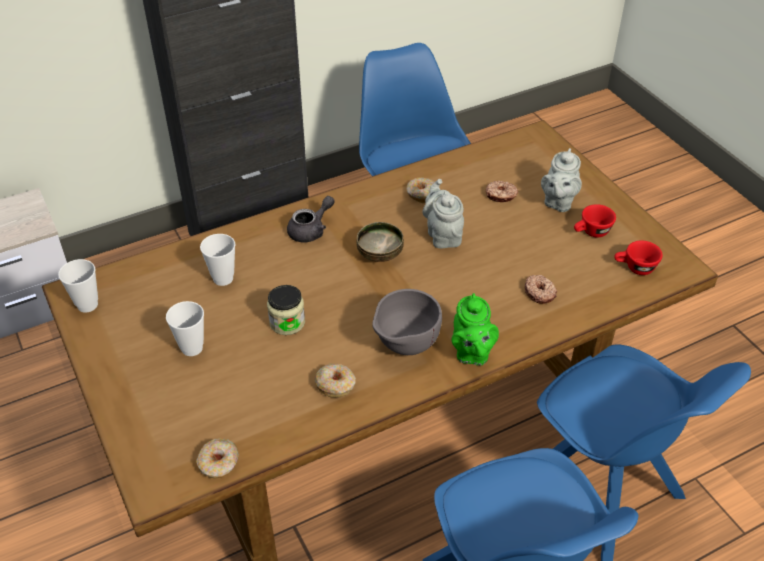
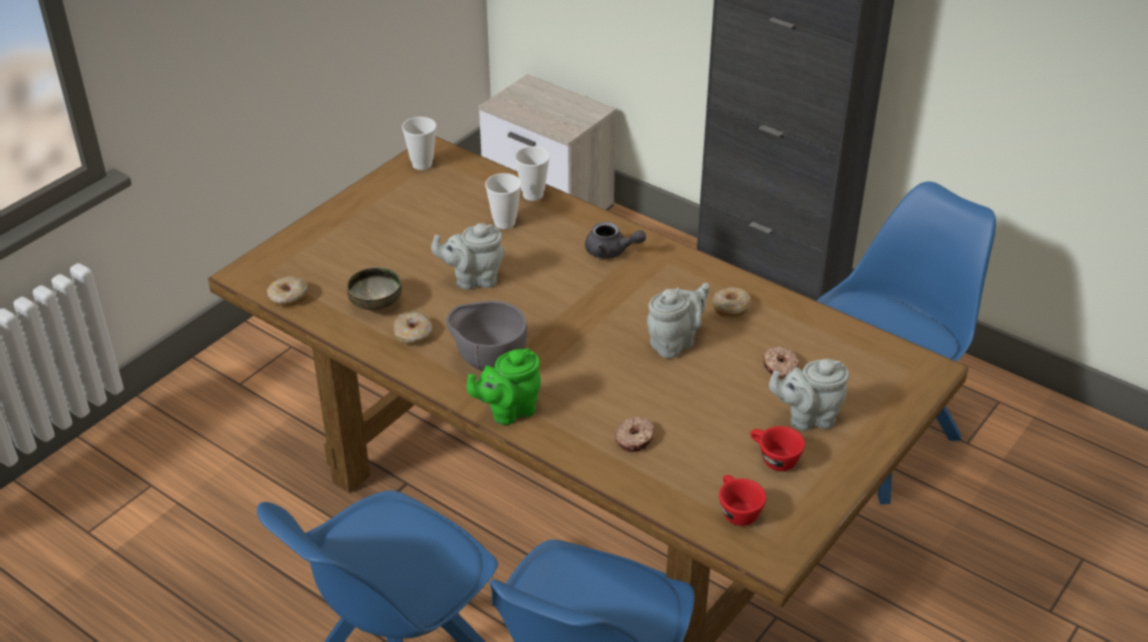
camera: 65 degrees right, 5 degrees down
(192, 348) = (407, 237): cup -> cup (533, 195)
(287, 322) = (473, 279): jar -> grey teapot
(380, 254) = (610, 308): bowl -> bowl (376, 304)

